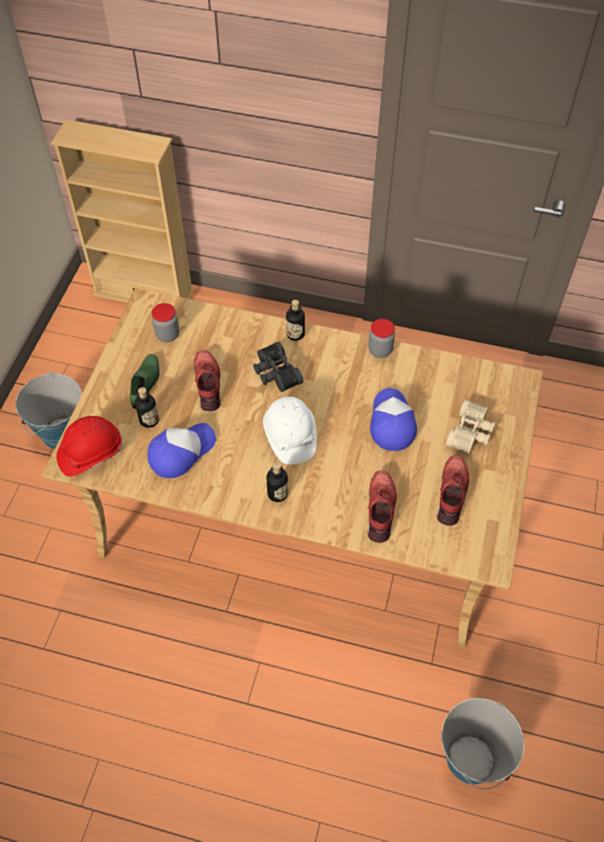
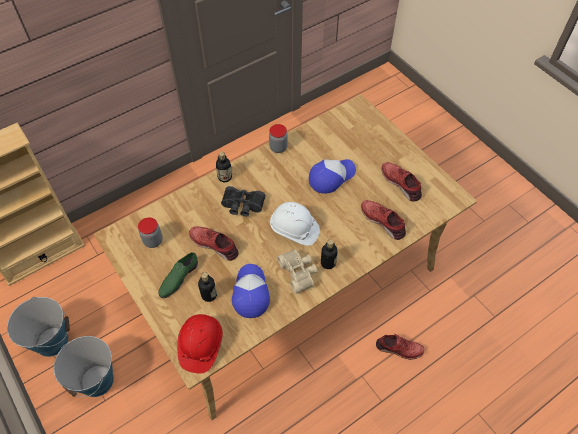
camera: 50 degrees left, 0 degrees up
(146, 383) = (178, 278): green shoe -> green shoe turned 105 degrees counterclockwise
(325, 679) = (399, 349): none -> red shoe
(391, 422) = (331, 177): cap -> cap turned 105 degrees clockwise
(471, 433) = (371, 148): beige binoculars -> beige binoculars (299, 272)
(471, 758) = (494, 313): bucket -> bucket (52, 341)

